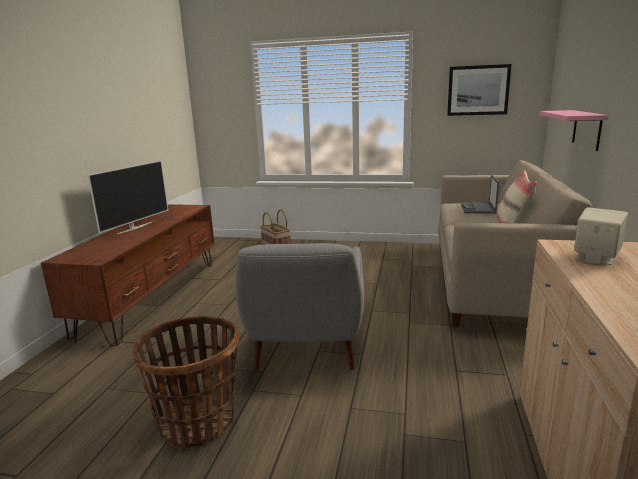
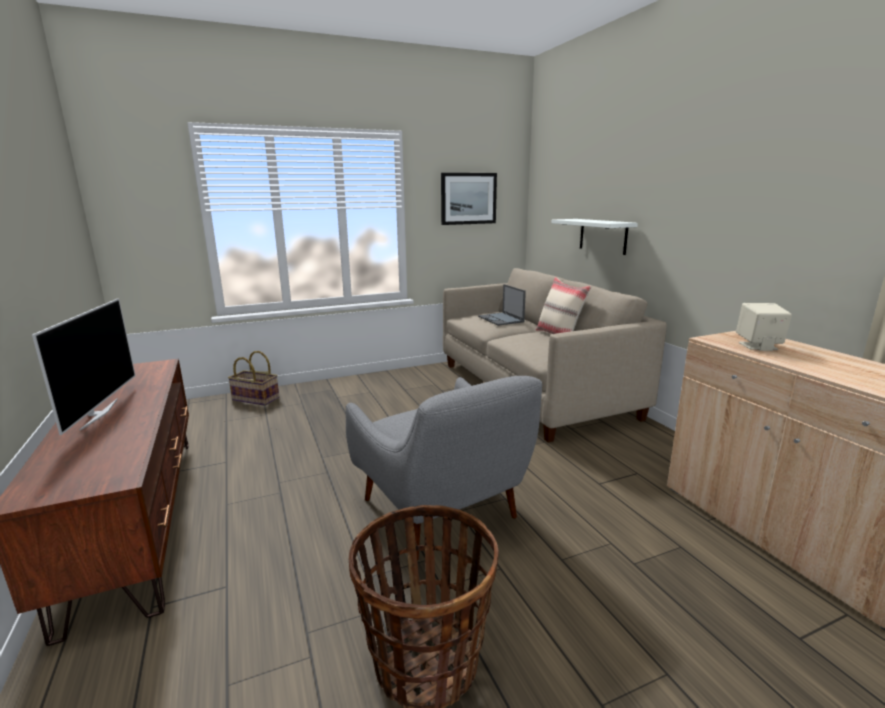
camera: 35 degrees left, 0 degrees up
(587, 129) = (603, 236): pink shelf -> white shelf

